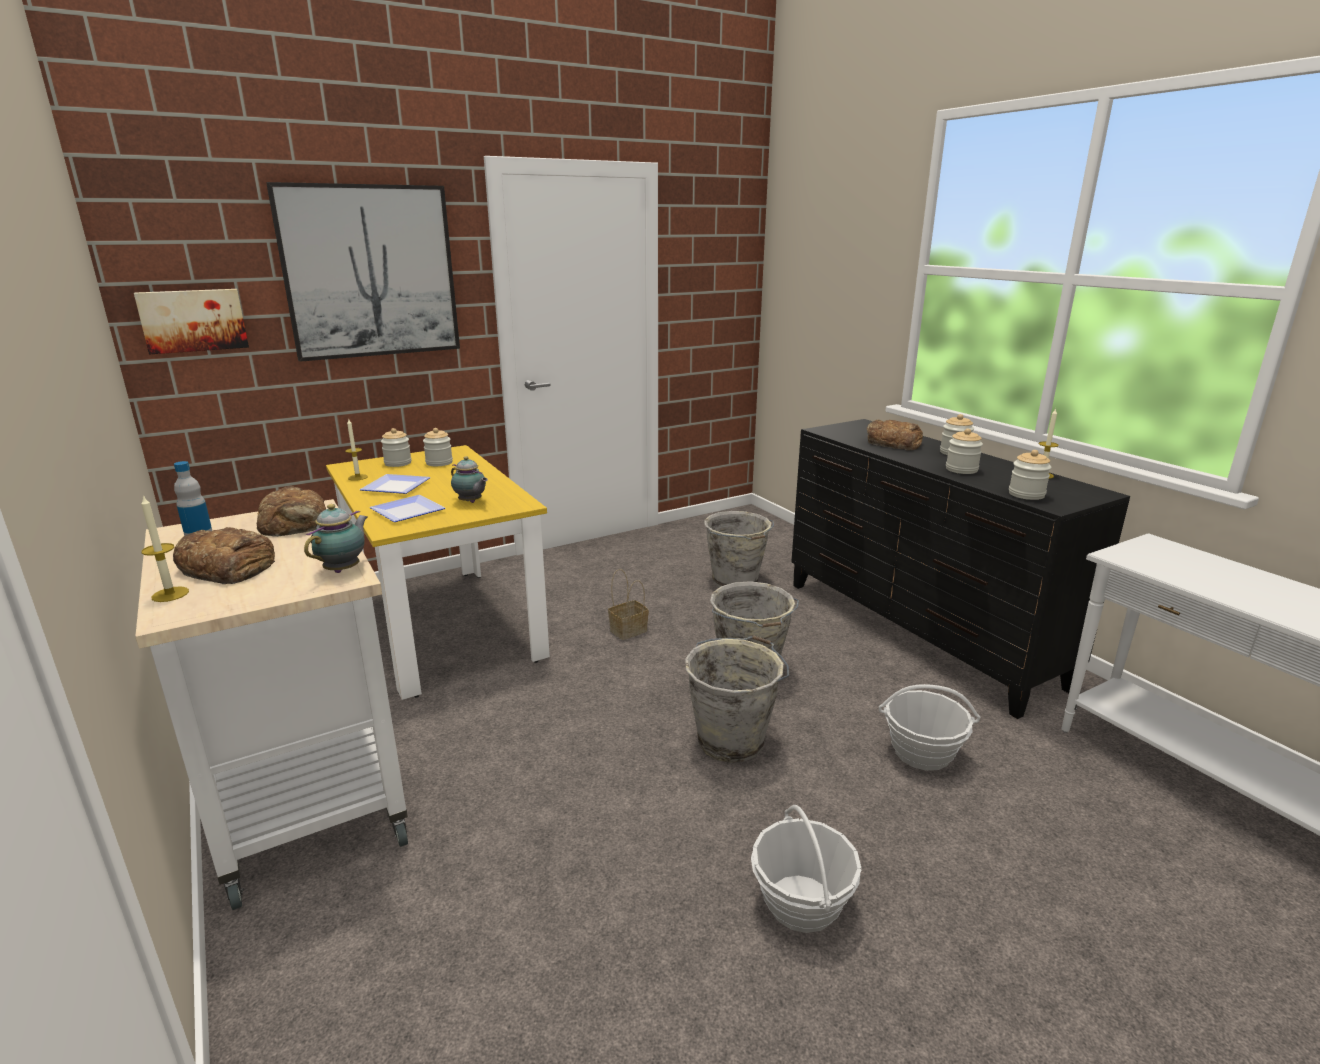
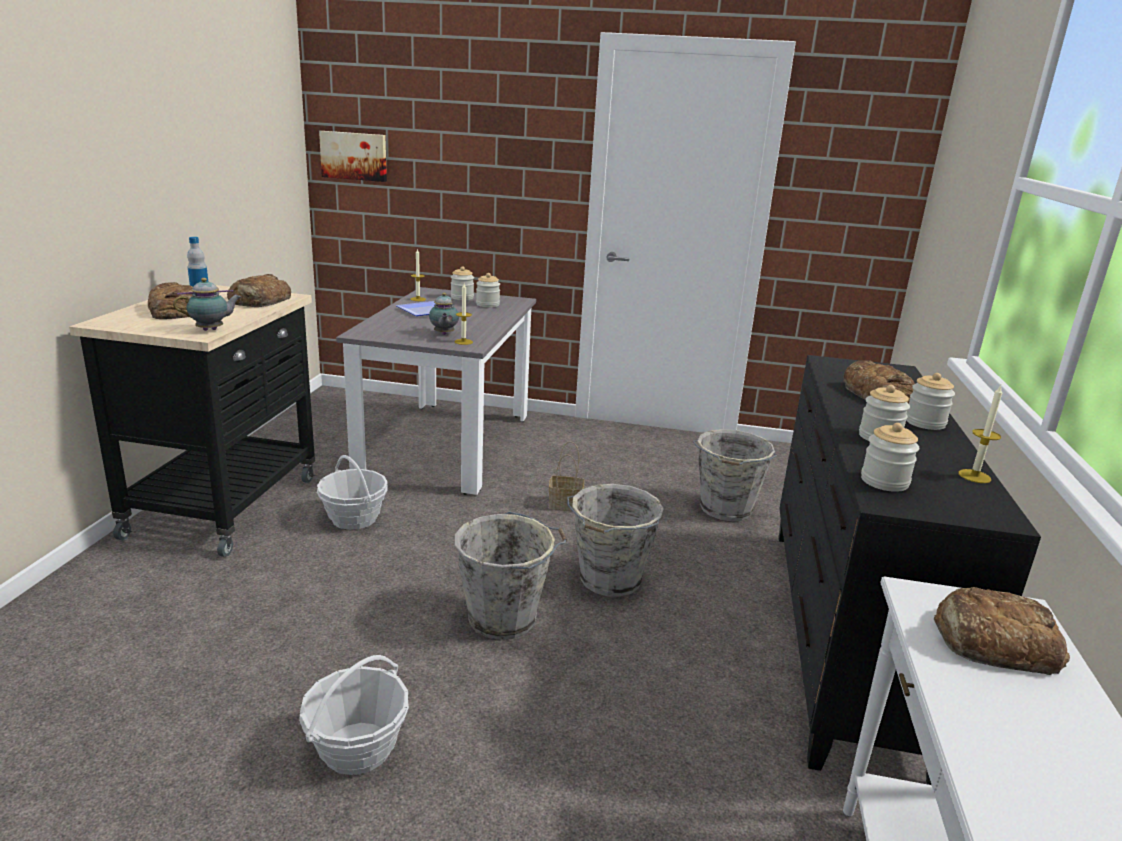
camera: 40 degrees right, 0 degrees up
(170, 594) = (124, 314): candle -> candle (463, 342)
(306, 800) = (224, 506): white cart -> black cart
(370, 272) = (484, 132): picture -> none
(405, 511) = (393, 327): plate -> none
(445, 627) = (447, 445): yellow dining table -> grey dining table
(922, 753) = (646, 727): basket -> basket (354, 518)
(1182, 563) = (993, 641): none -> bread

